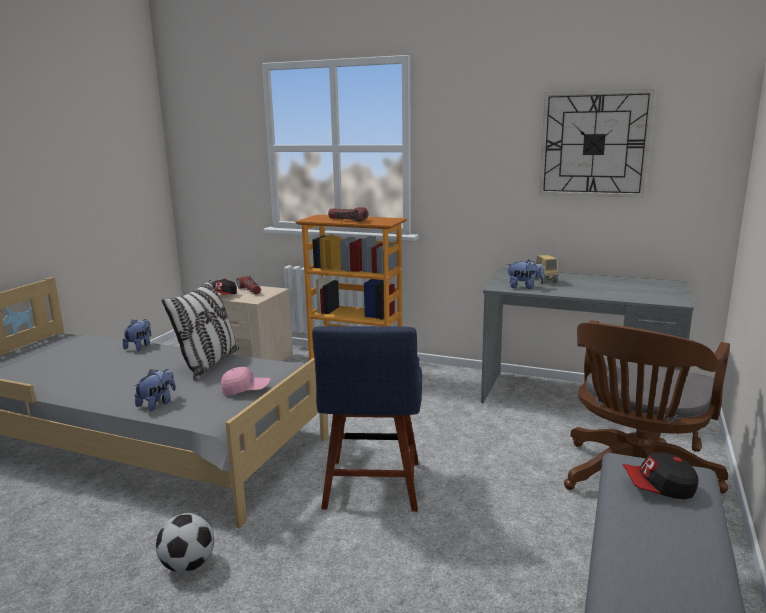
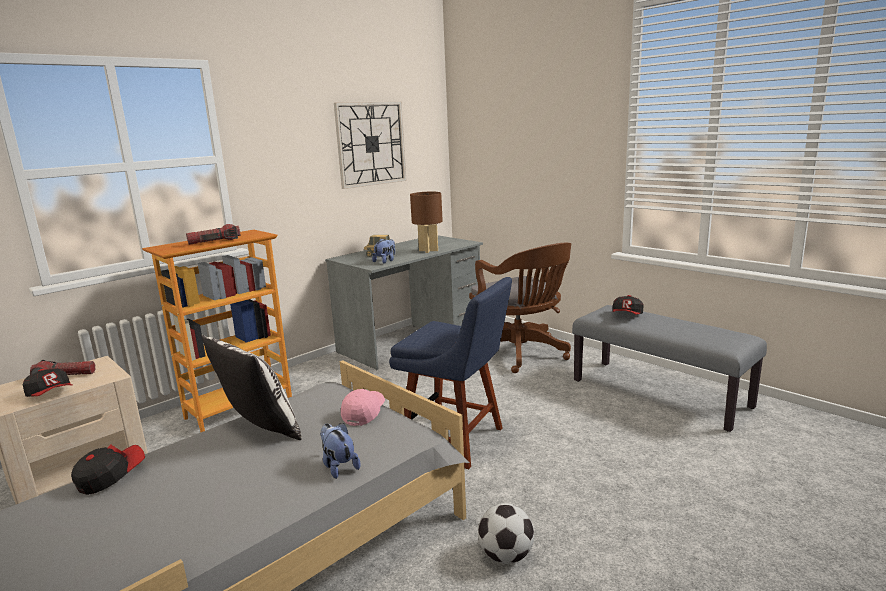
camera: 65 degrees left, 0 degrees up
(139, 346) = (111, 477): plush toy -> cap
(598, 293) = (428, 250): none -> brown table lamp

